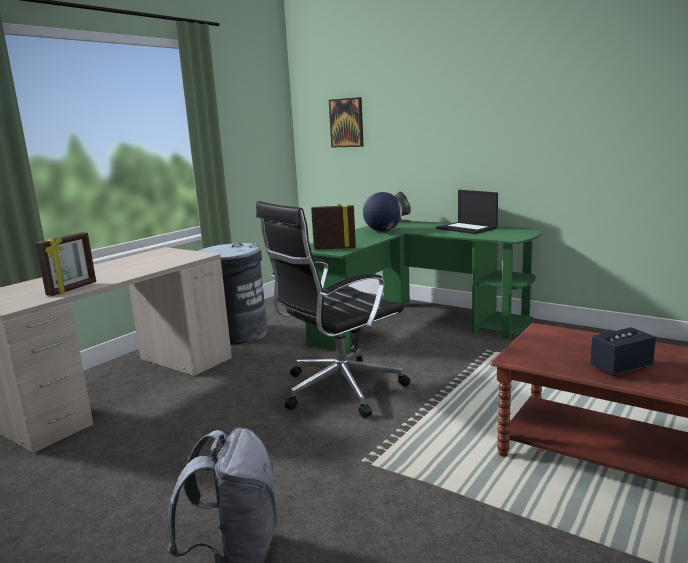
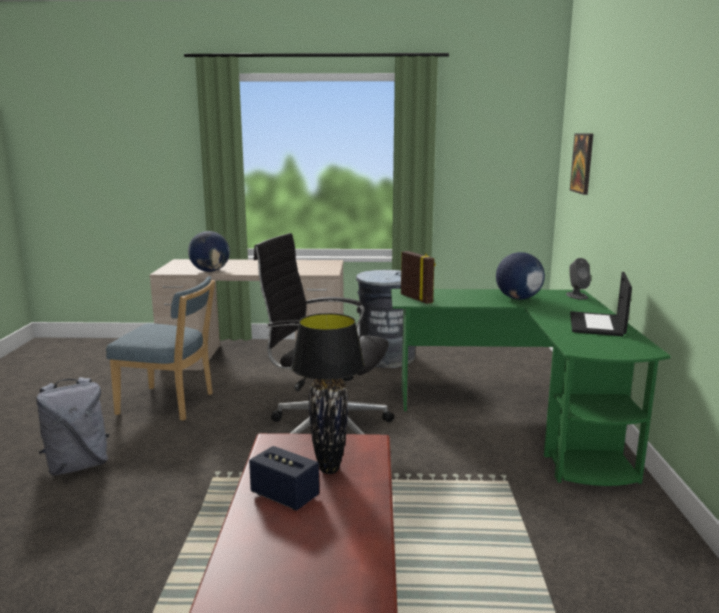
camera: 55 degrees right, 0 degrees up
(72, 289) = (210, 271): picture frame -> globe
(158, 461) = (170, 404): none -> blue chair
(583, 347) = (330, 469): none -> black table lamp

